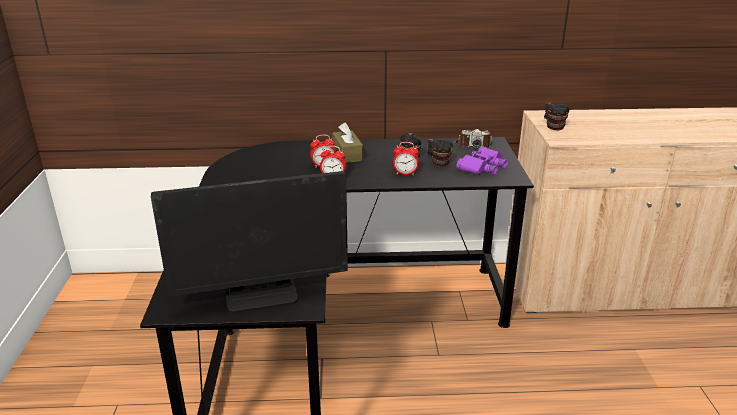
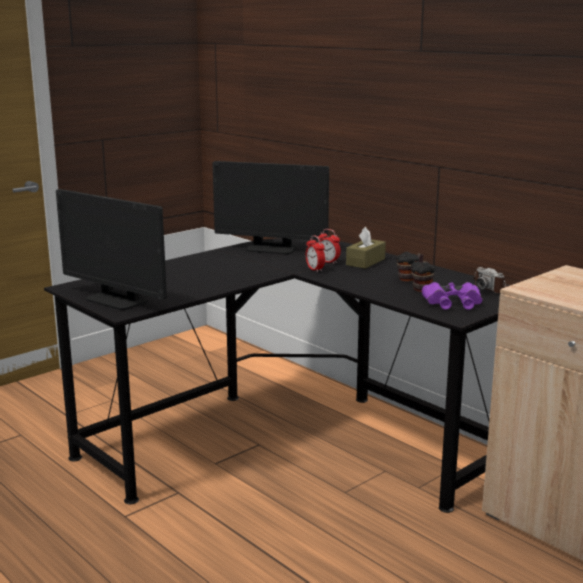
camera: 50 degrees right, 10 degrees down
(246, 171) = (271, 249): none -> monitor
(405, 173) = (374, 285): alarm clock -> none
(553, 126) = (553, 281): mug -> none

